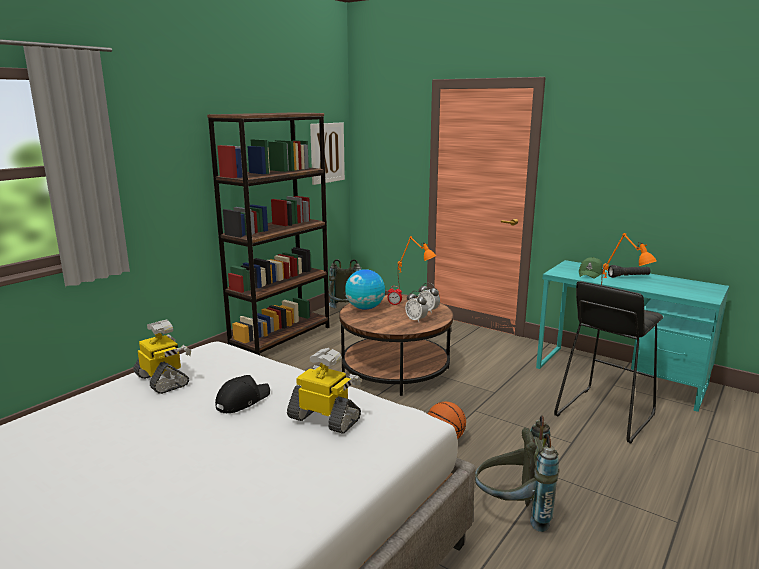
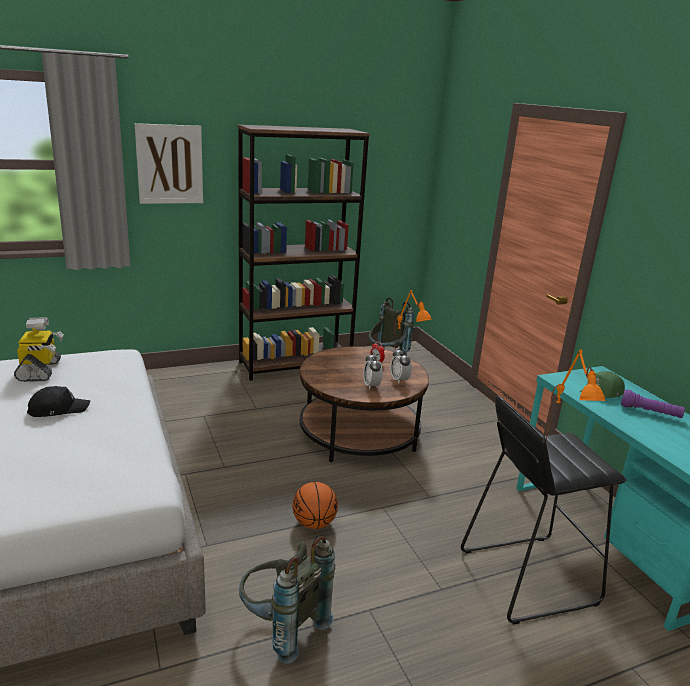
camera: 30 degrees right, 5 degrees up
(325, 419) = (77, 450): toy robot -> none
(327, 153) = (399, 177): picture -> picture (170, 164)
(365, 308) = (341, 357): globe -> none
(628, 277) = (650, 412): black flashlight -> purple flashlight

